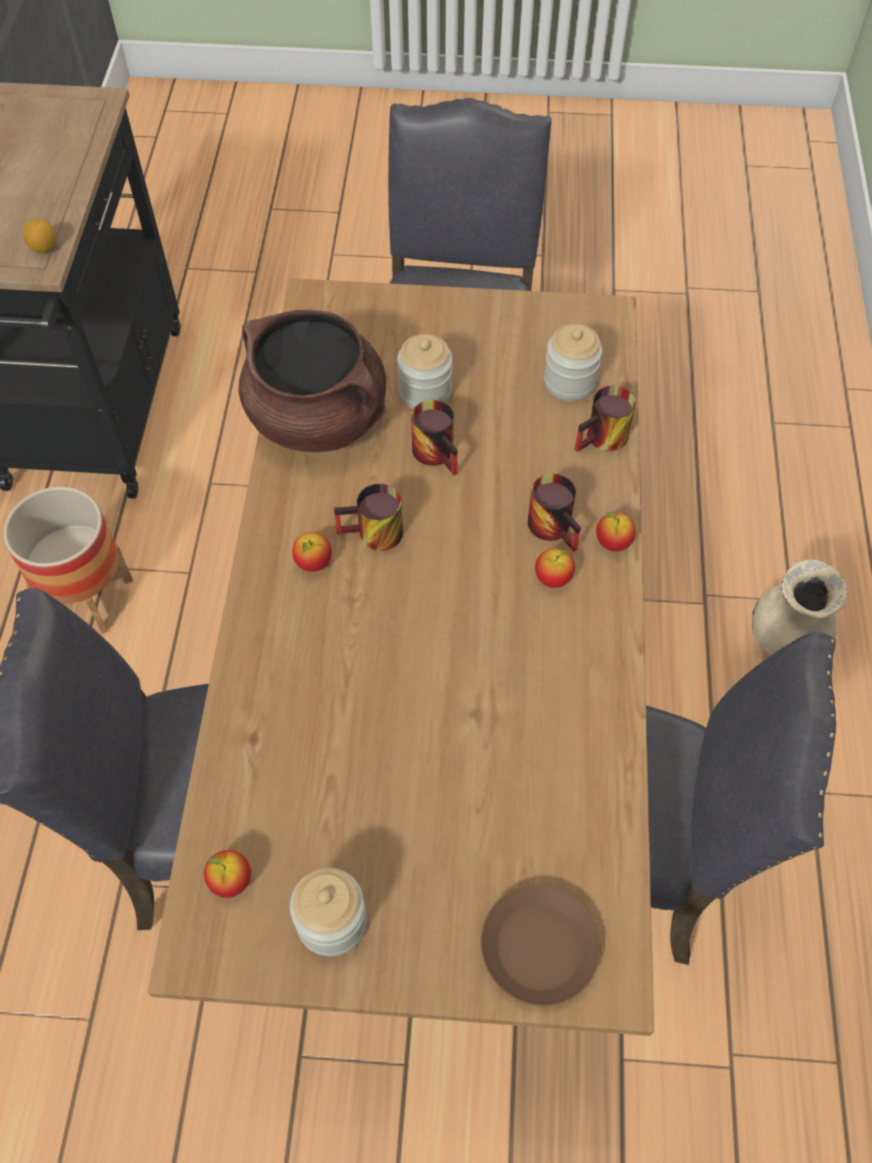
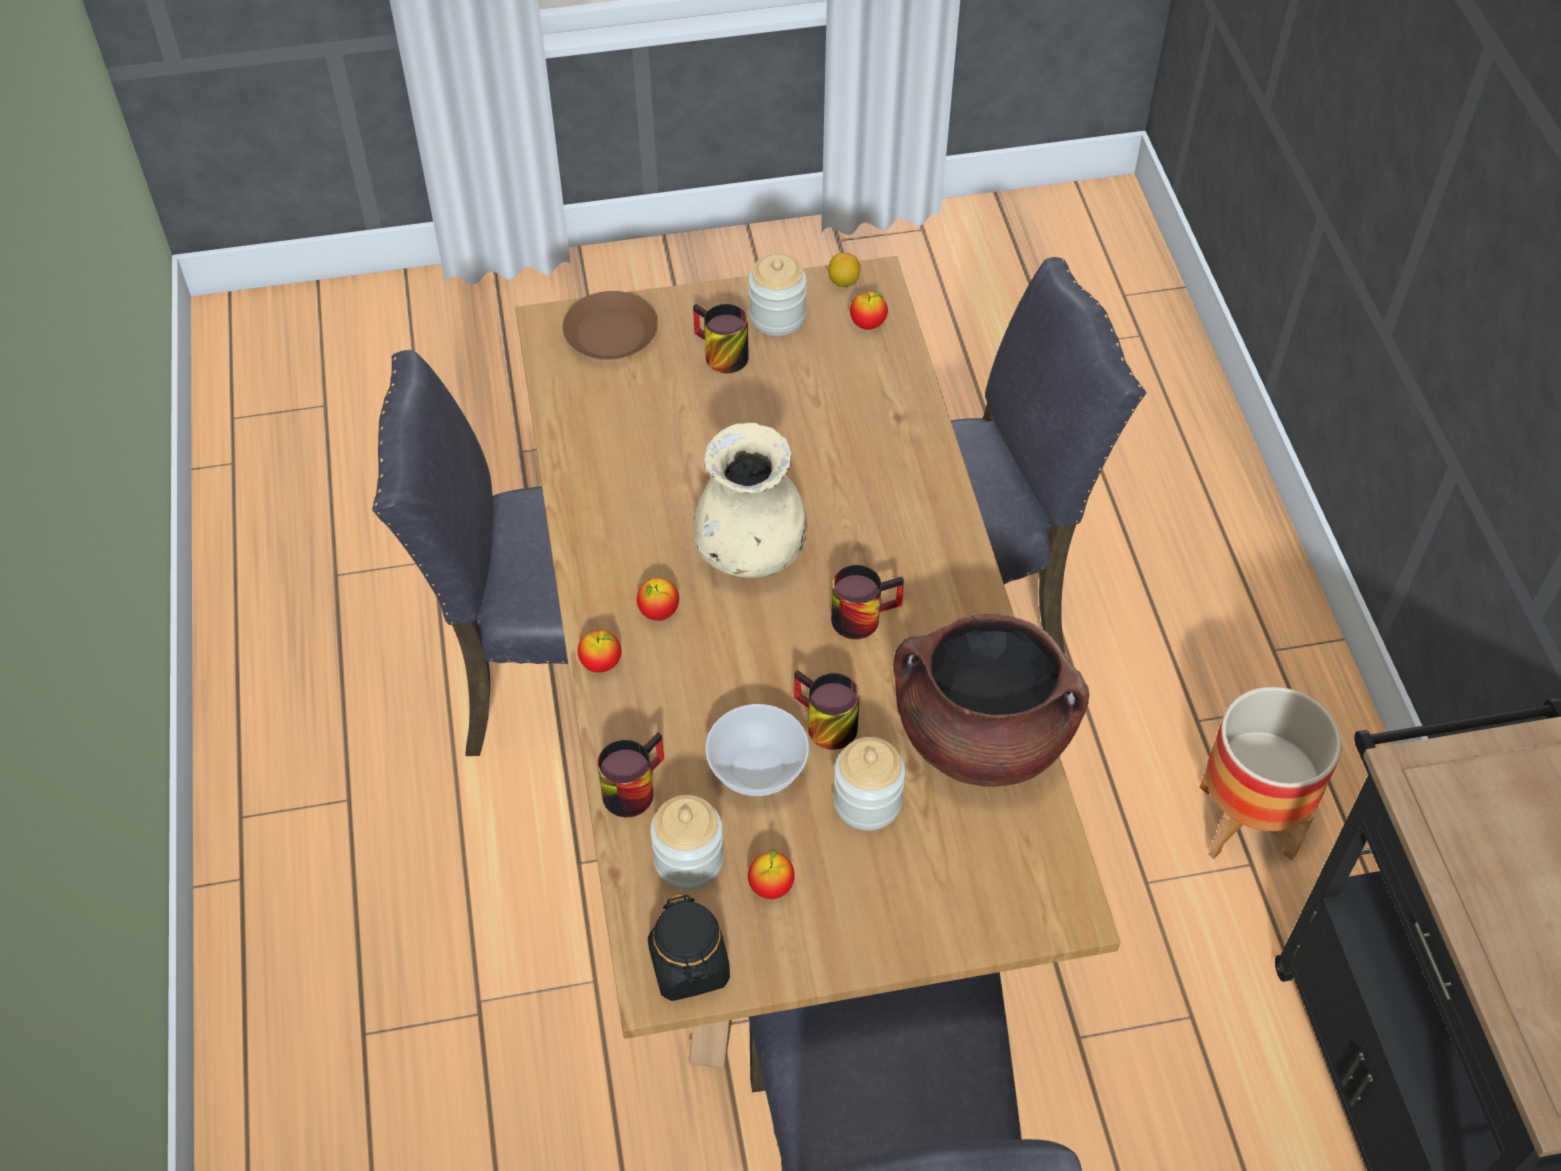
camera: 165 degrees right, 5 degrees down
(44, 248) = (1426, 798): lemon -> lemon (843, 282)
(313, 563) = (912, 574): apple -> apple (771, 886)
(500, 430) = (759, 771): none -> bowl
(557, 526) = (666, 668): mug -> mug (718, 355)
(583, 320) = (689, 966): none -> black jar
(785, 639) = (373, 976): beige vase -> beige vase (750, 551)

